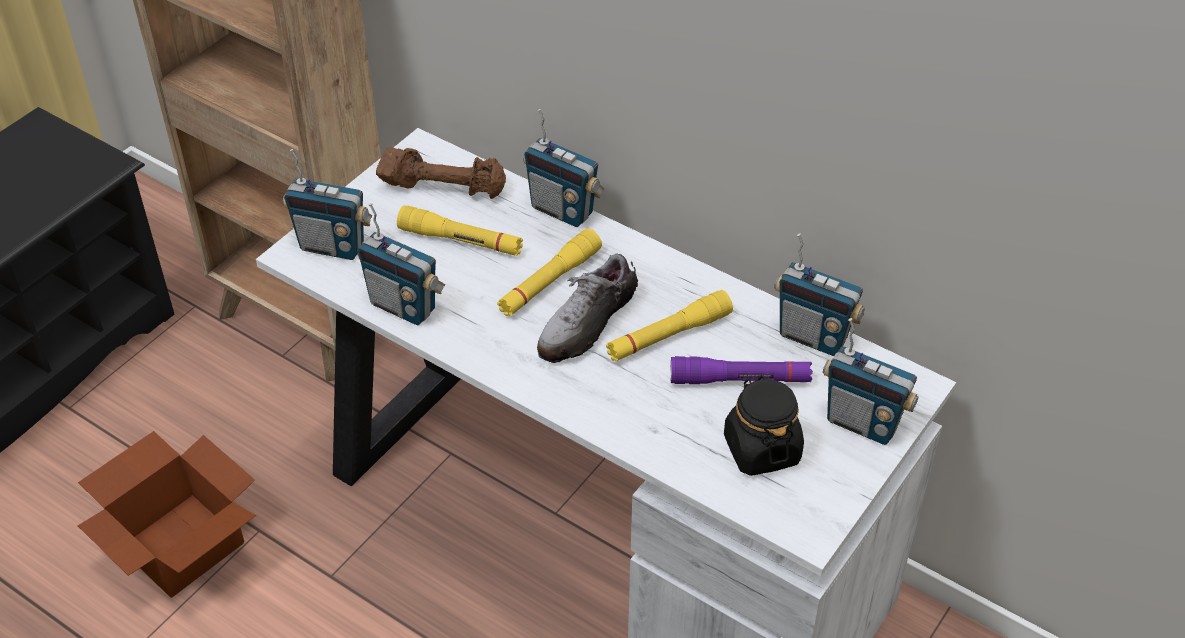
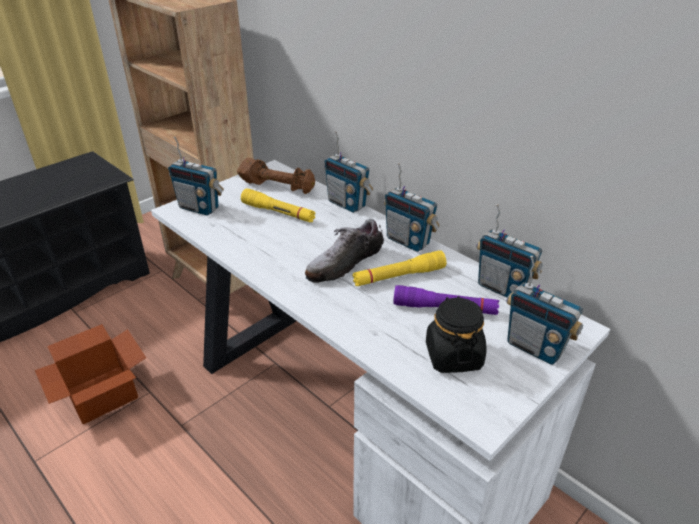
camera: 10 degrees right, 10 degrees down
(403, 306) = (228, 242): radio -> radio (408, 241)
(549, 282) = (327, 239): yellow flashlight -> none

